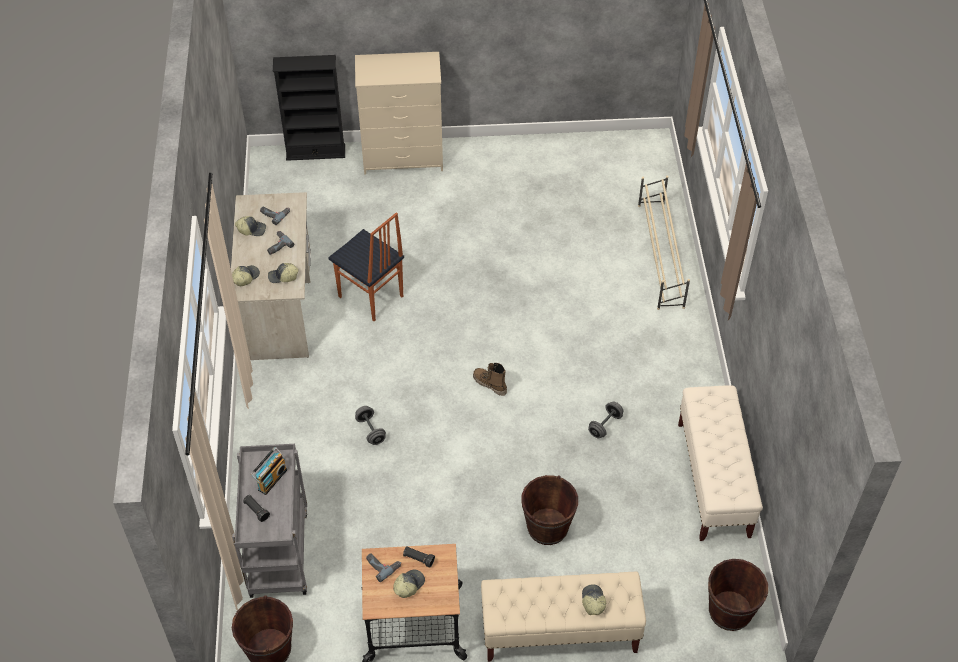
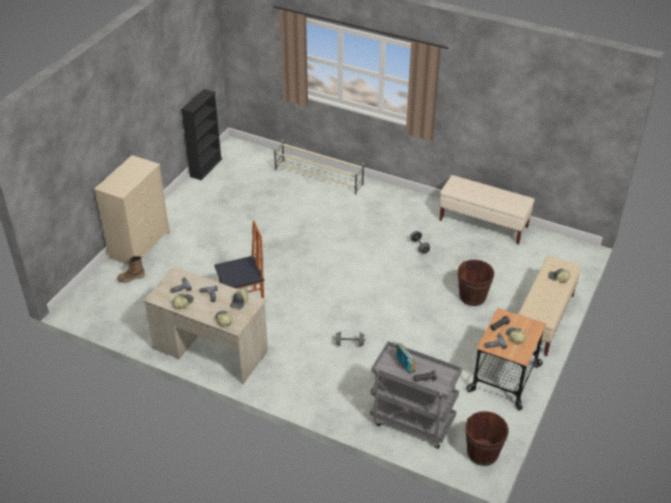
camera: 60 degrees left, 10 degrees down
(315, 152) = (91, 282): black bookcase -> black bookcase (206, 167)
(489, 384) = (355, 279): boot -> boot (131, 278)
(730, 611) = (567, 253): brown bucket -> none

